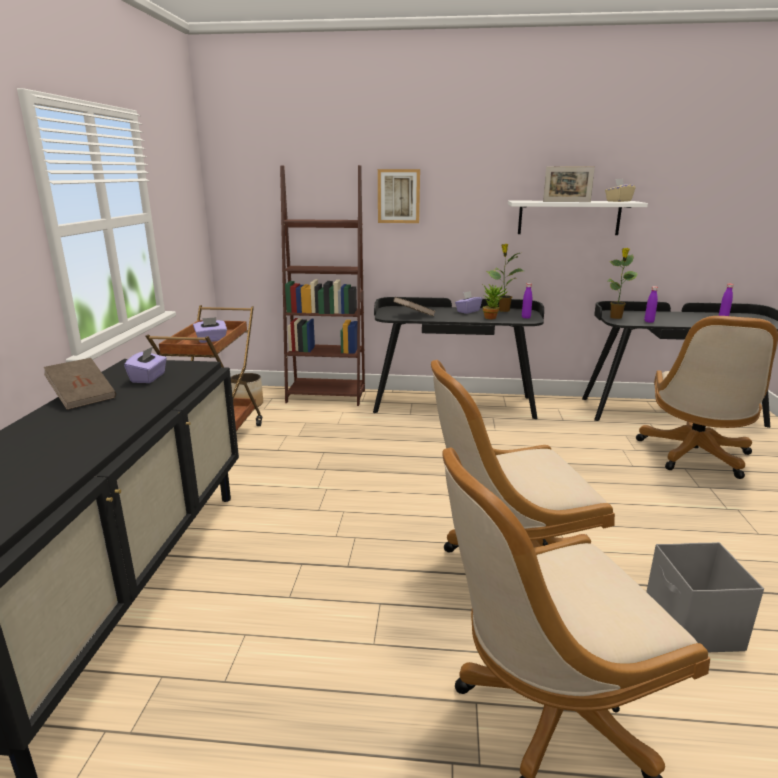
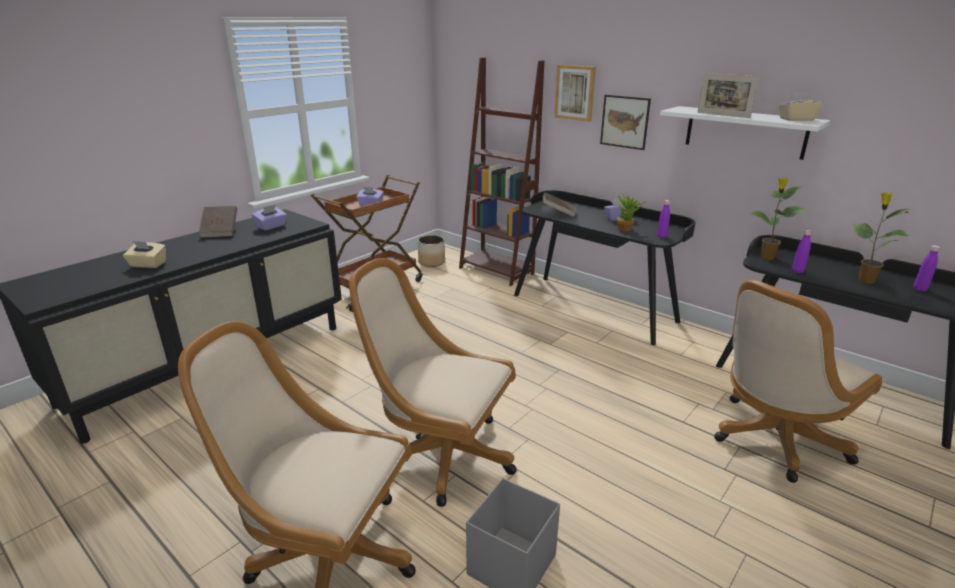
camera: 35 degrees right, 5 degrees up
(51, 457) = (148, 265): none -> beige tissue box
(455, 220) = (625, 122): none -> picture
(503, 310) = (655, 224): potted plant -> potted plant (865, 280)

